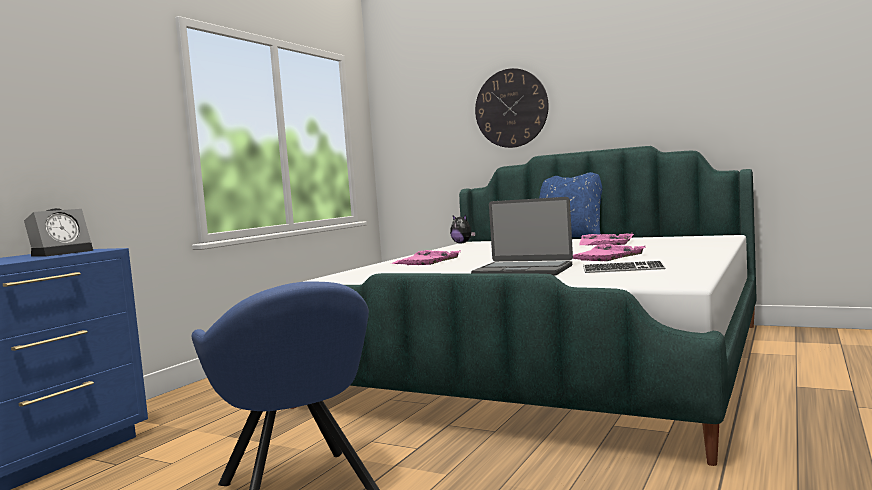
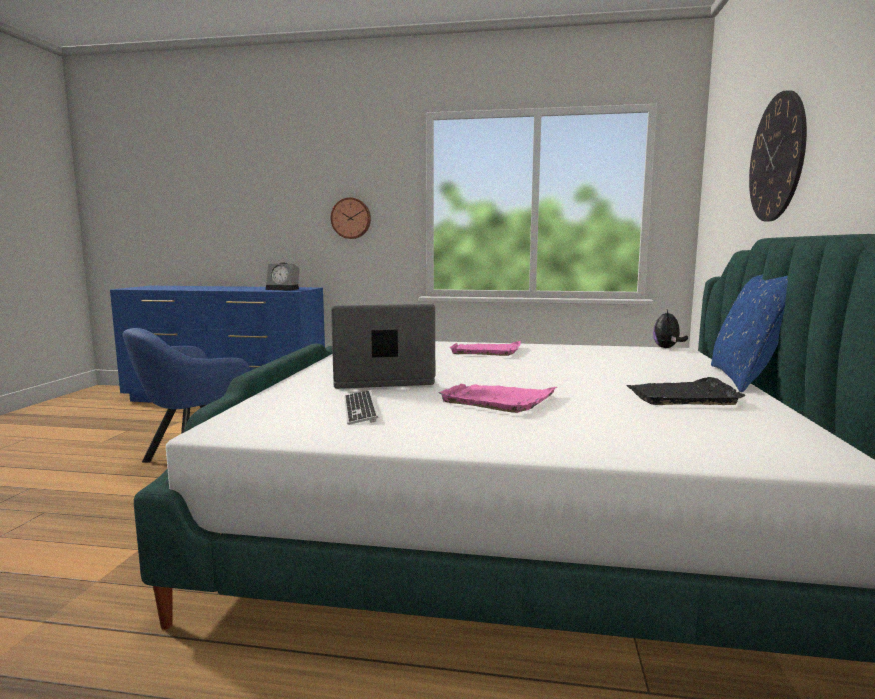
camera: 70 degrees right, 5 degrees up
(98, 142) = (351, 218): none -> wall clock
(523, 271) = (382, 379): laptop -> laptop turned 75 degrees clockwise
(605, 243) = (683, 396): pink tray -> black tray

